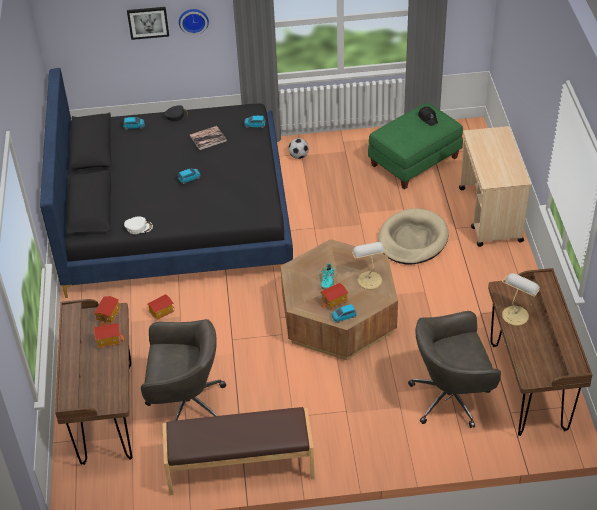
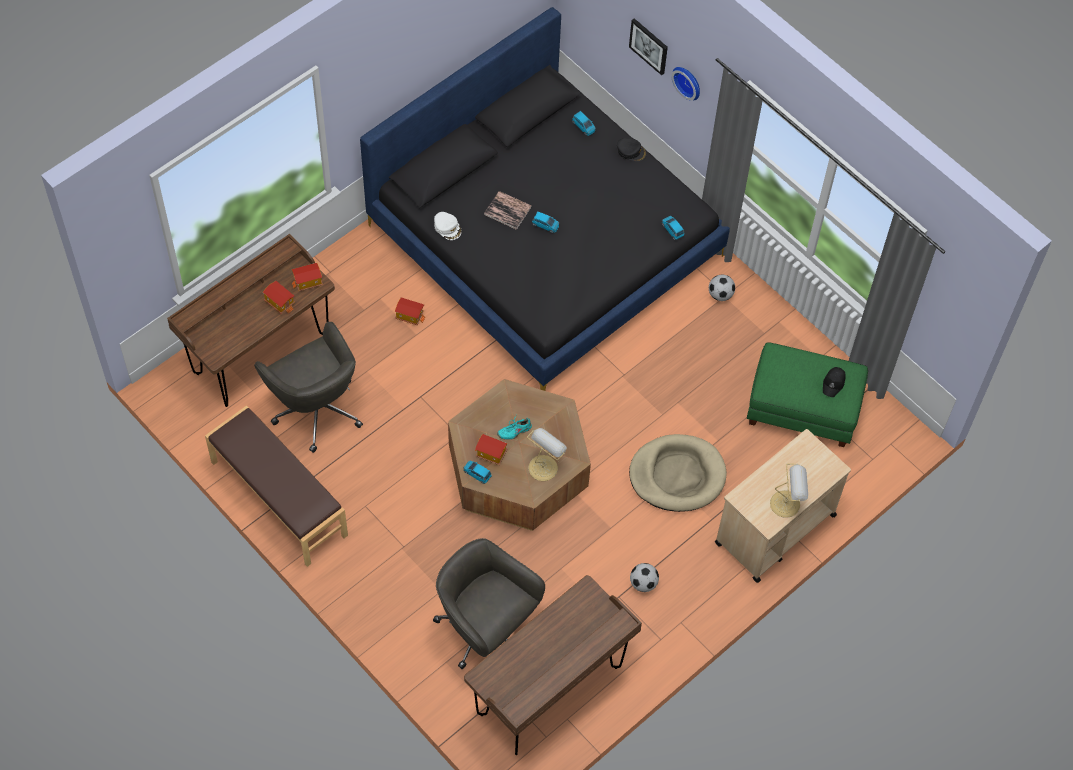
camera: 50 degrees right, 15 degrees up
(208, 138) = (618, 202): book -> book (507, 210)
(480, 296) = (643, 583): none -> football
(516, 314) = (559, 622): table lamp -> table lamp (786, 503)

